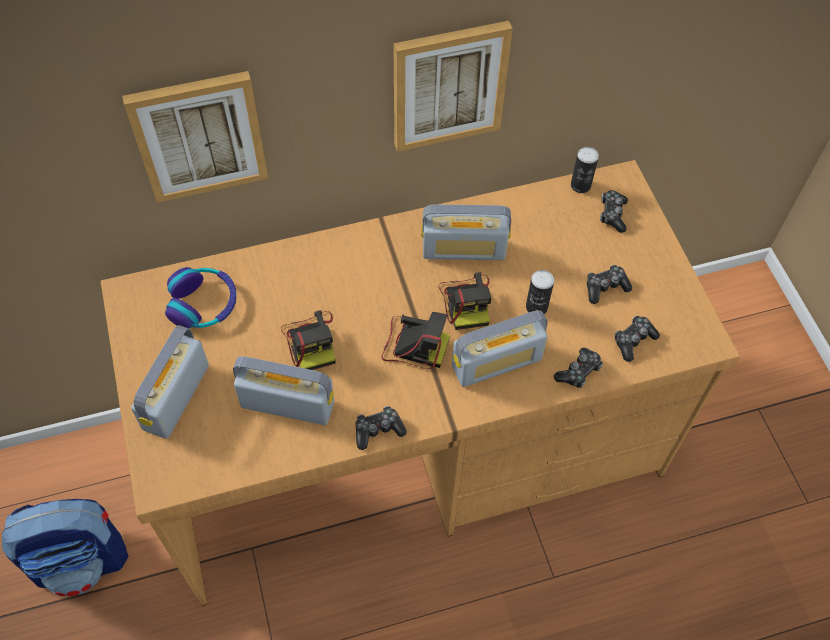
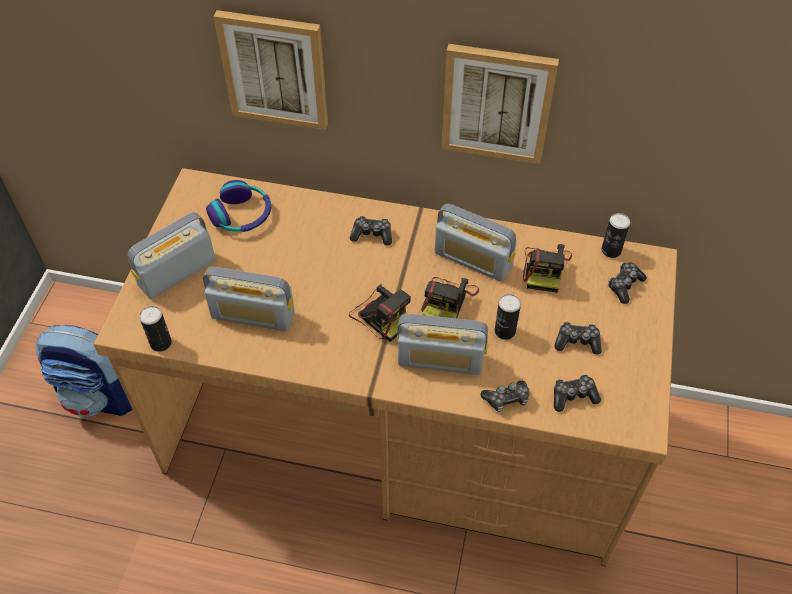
camera: 30 degrees right, 5 degrees down
(210, 479) = (161, 343): none -> can
(287, 404) = (253, 315): radio -> radio turned 150 degrees clockwise
(311, 341) = (303, 277): camera -> camera (545, 268)
(378, 430) = (309, 367): game controller -> game controller (372, 235)

